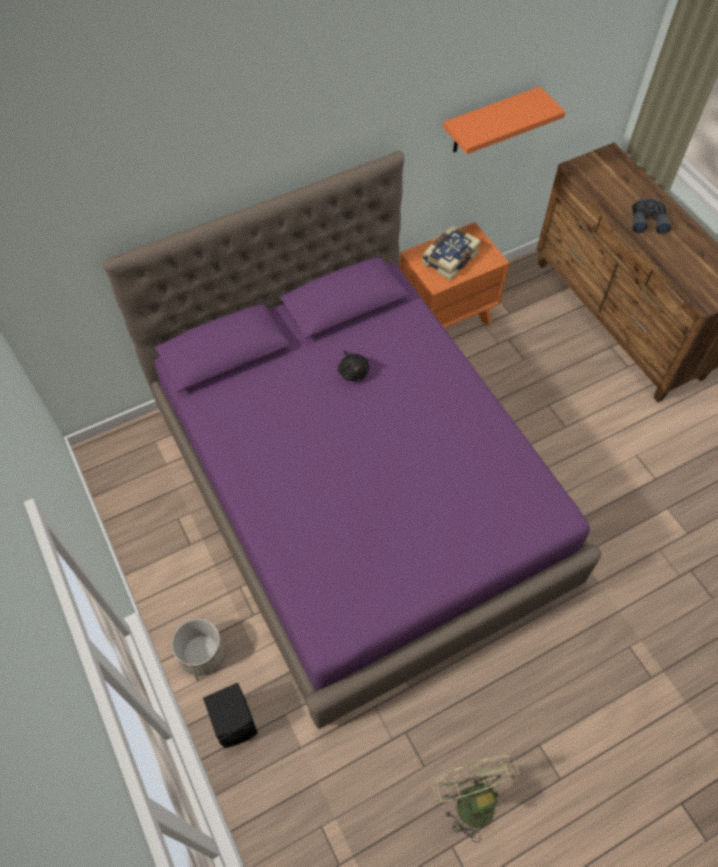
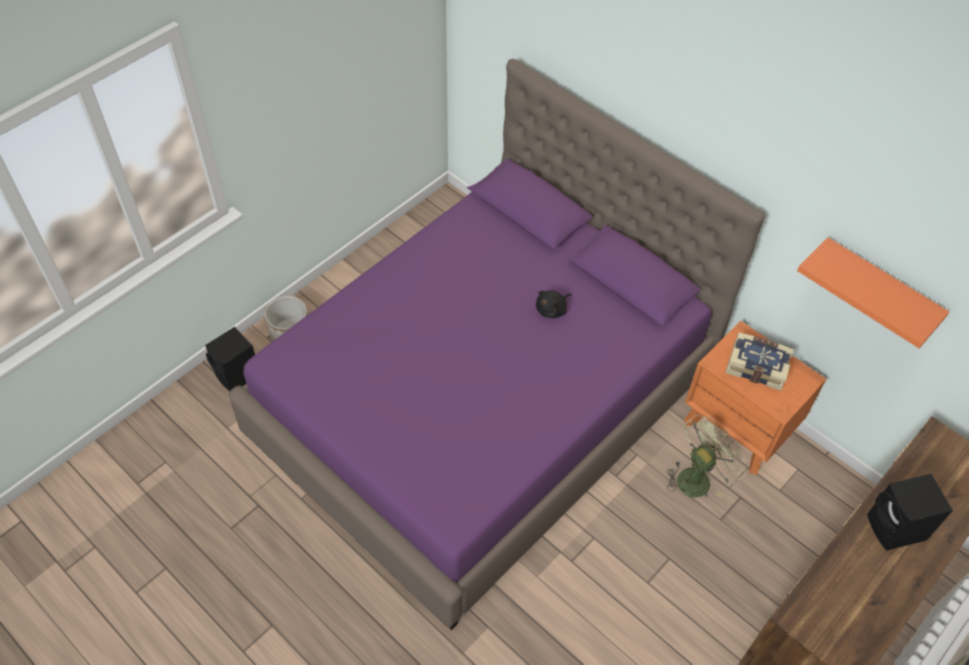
camera: 70 degrees right, 5 degrees down
(469, 798) = (210, 573): green fan -> green fan (698, 477)
(647, 220) = (896, 529): grey binoculars -> black speaker

